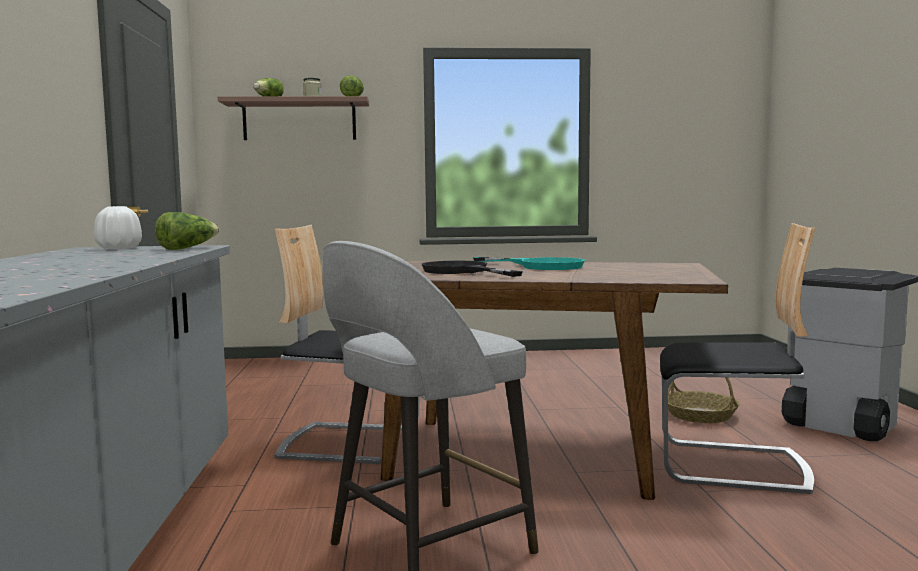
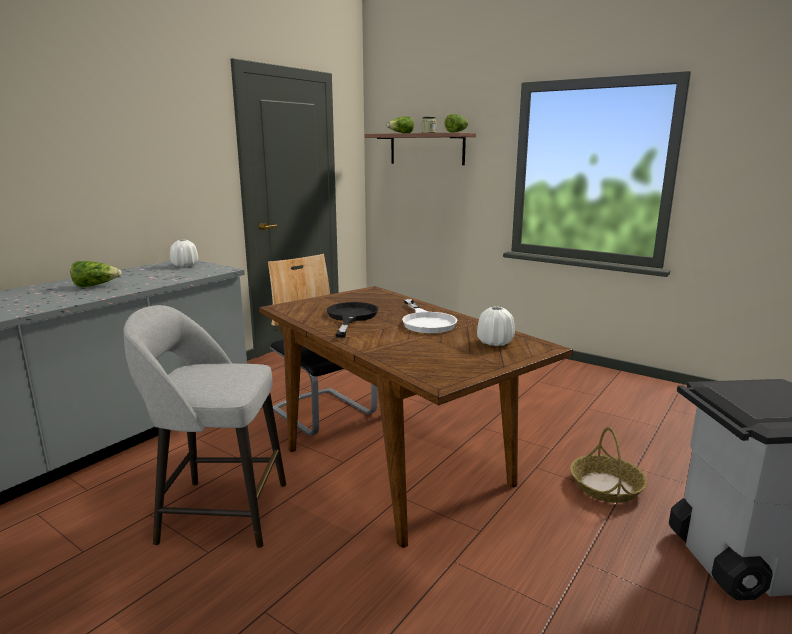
camera: 40 degrees right, 10 degrees up
(187, 248) = (202, 273): lettuce -> lettuce (95, 285)
(541, 266) = (426, 322): turquoise frying pan -> white frying pan
(641, 266) = (495, 342): none -> white vase
(731, 466) = (524, 550): chair -> none

